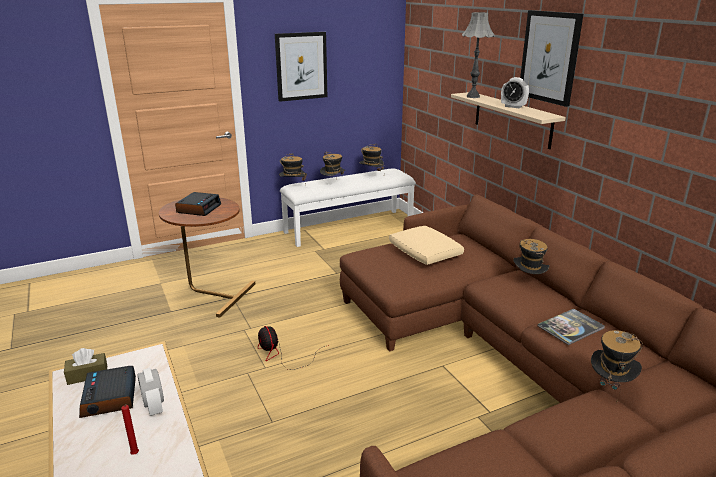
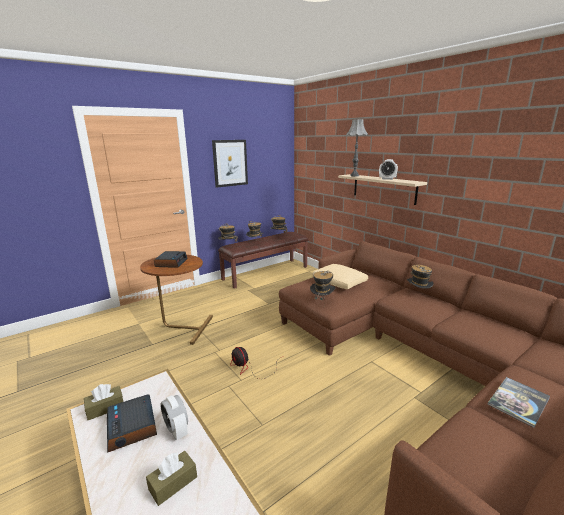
camera: 10 degrees left, 5 degrees down
(135, 455) = (173, 483): red candle -> brown tissue box
(349, 227) = (265, 273): white bench -> brown bench
(549, 57) = (412, 144): picture -> none
(570, 327) = (466, 322): book -> book (518, 401)
(610, 386) = (521, 362): hat -> hat (322, 301)

